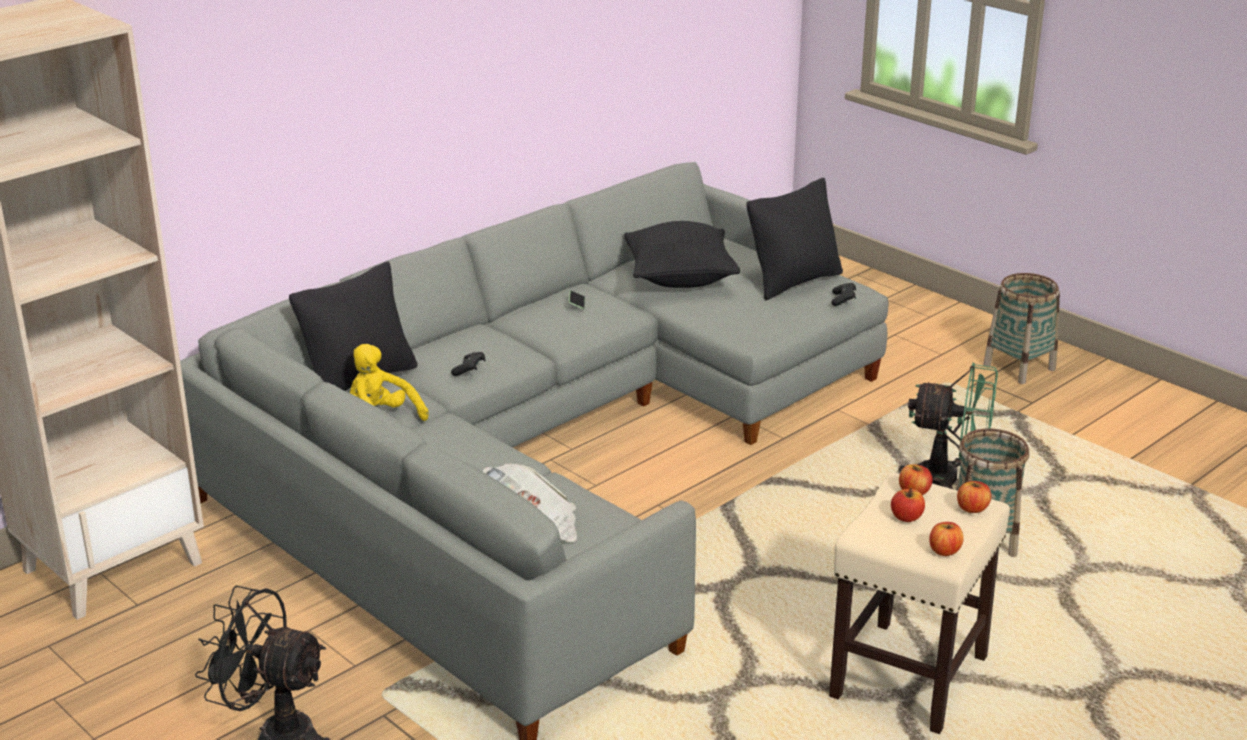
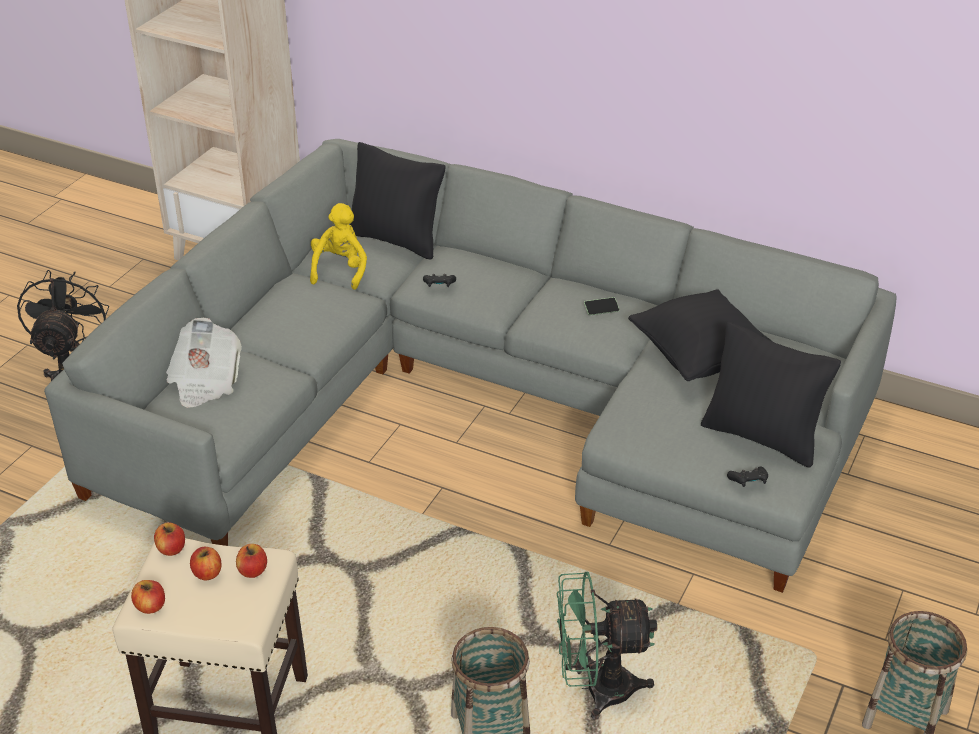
camera: 70 degrees right, 10 degrees up
(949, 480) = (596, 689): green fan -> green fan turned 90 degrees clockwise
(972, 508) = (233, 616): apple -> apple (171, 549)

